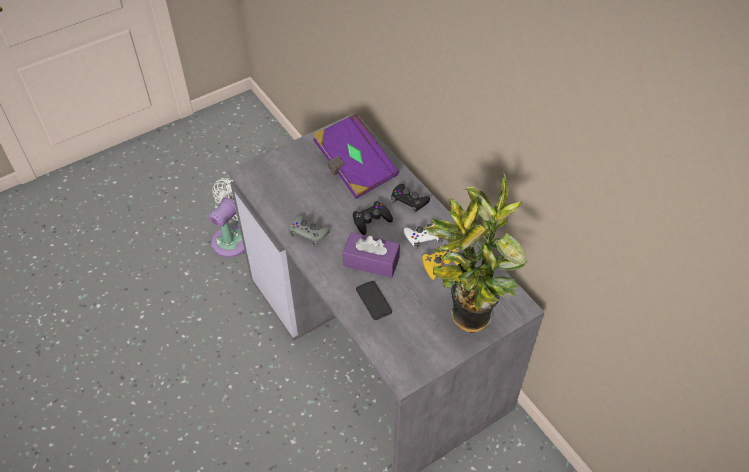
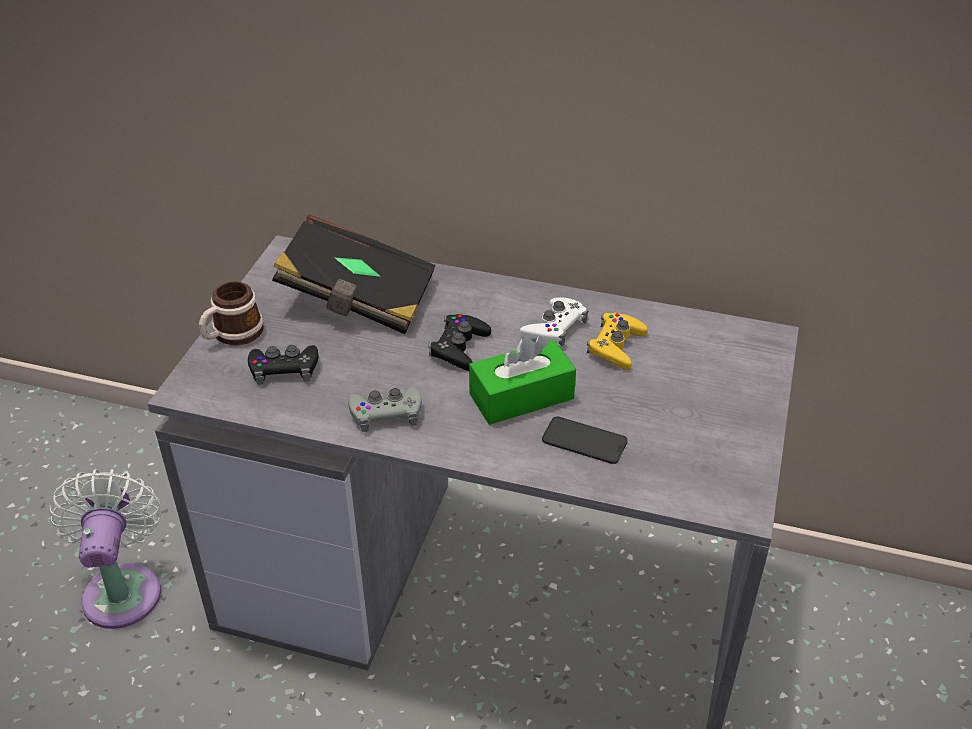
camera: 40 degrees left, 10 degrees down
(287, 156) = (232, 335): none -> mug
(354, 168) = (357, 299): purple book -> black book
(371, 261) = (521, 396): purple tissue box -> green tissue box
(409, 201) = (483, 298): black game controller -> black game controller (284, 369)
(467, 319) = (726, 388): potted plant -> none

